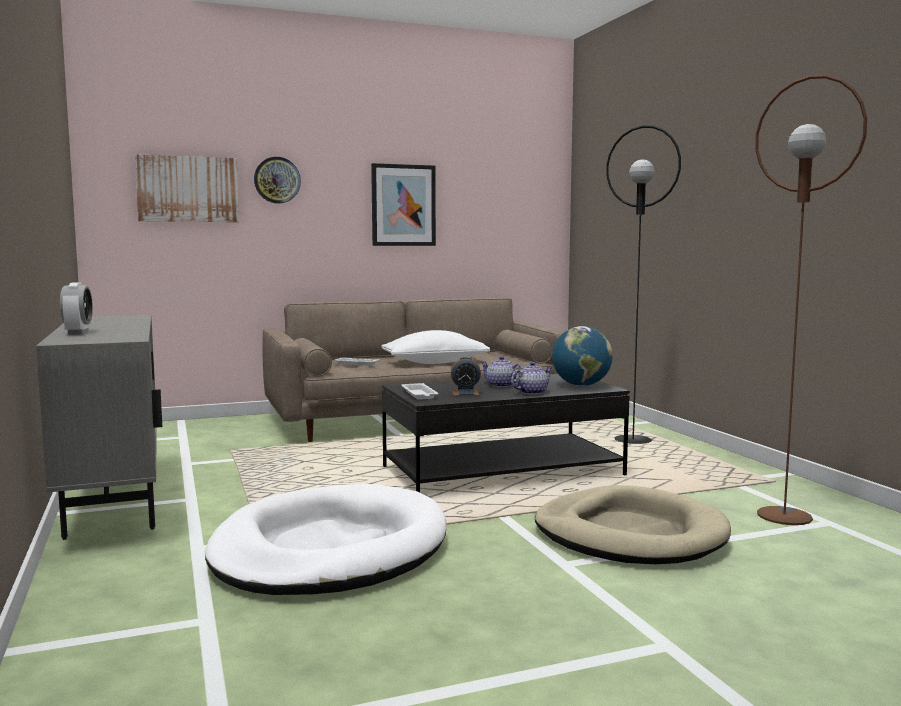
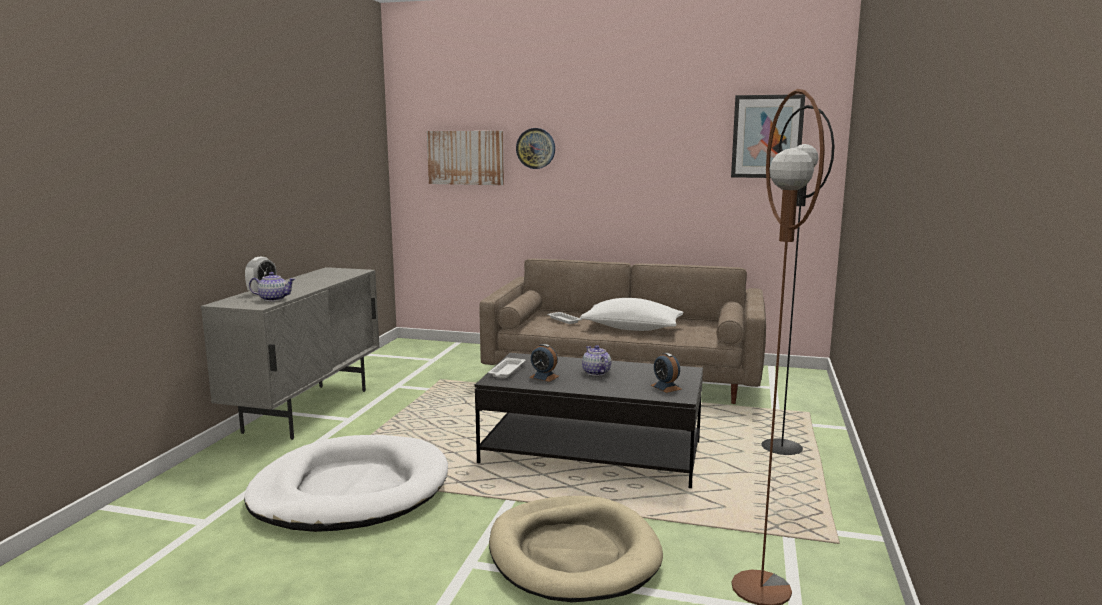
camera: 35 degrees right, 5 degrees up
(403, 205) = (650, 169): picture -> picture (767, 136)
(531, 392) = (598, 387): teapot -> teapot (273, 299)
(581, 385) = (666, 387): globe -> alarm clock

